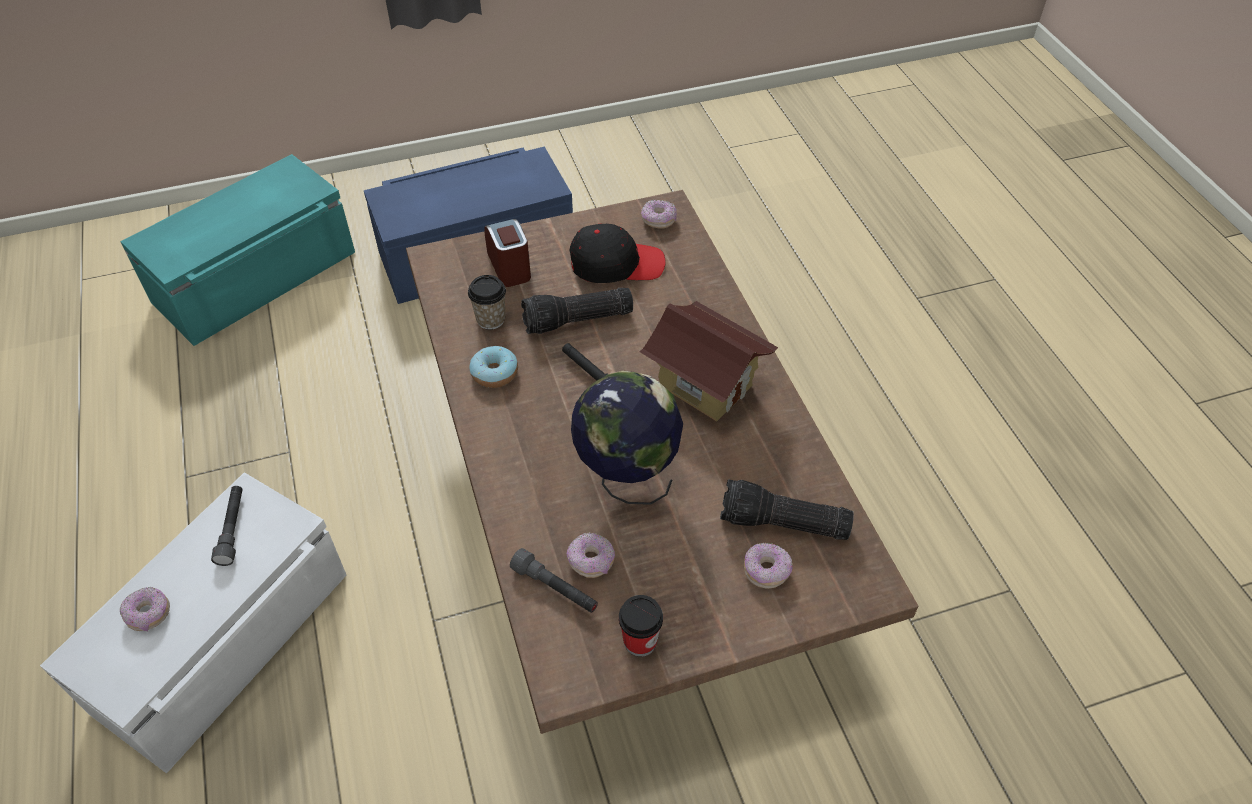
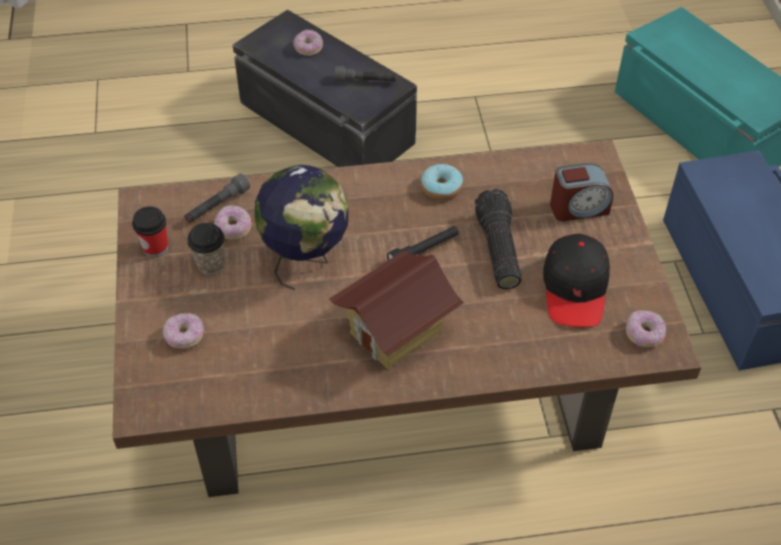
camera: 100 degrees right, 0 degrees up
(226, 643) = (325, 124): white storage box -> black storage box
(491, 319) = (508, 190): cup -> cup (210, 264)
(782, 524) = (225, 357): flashlight -> none

